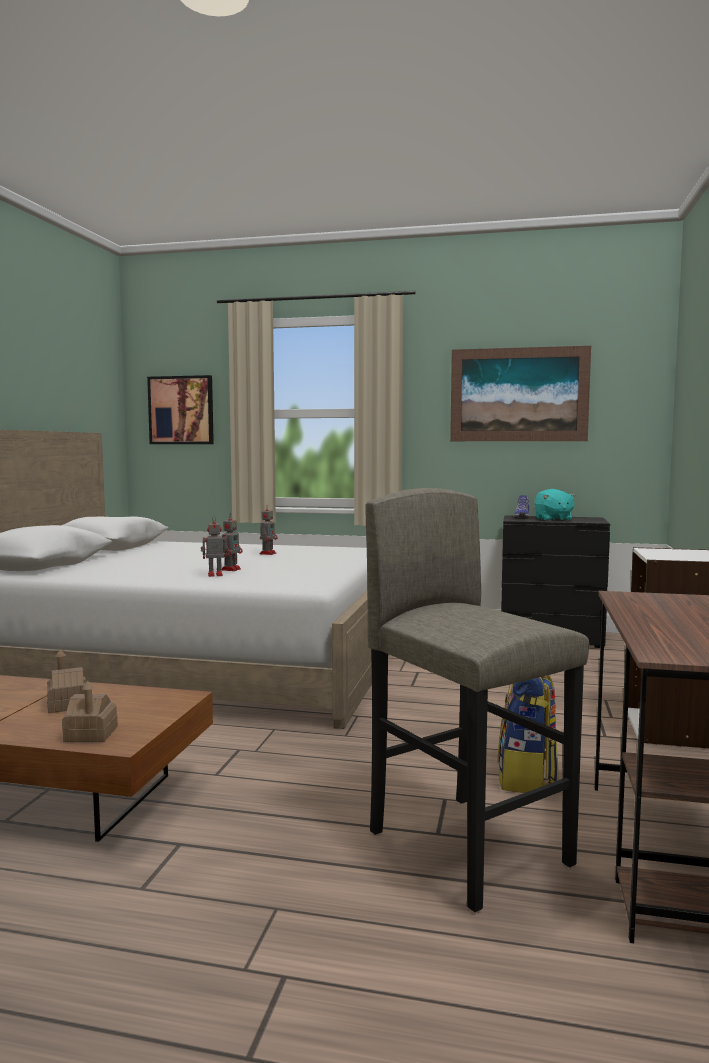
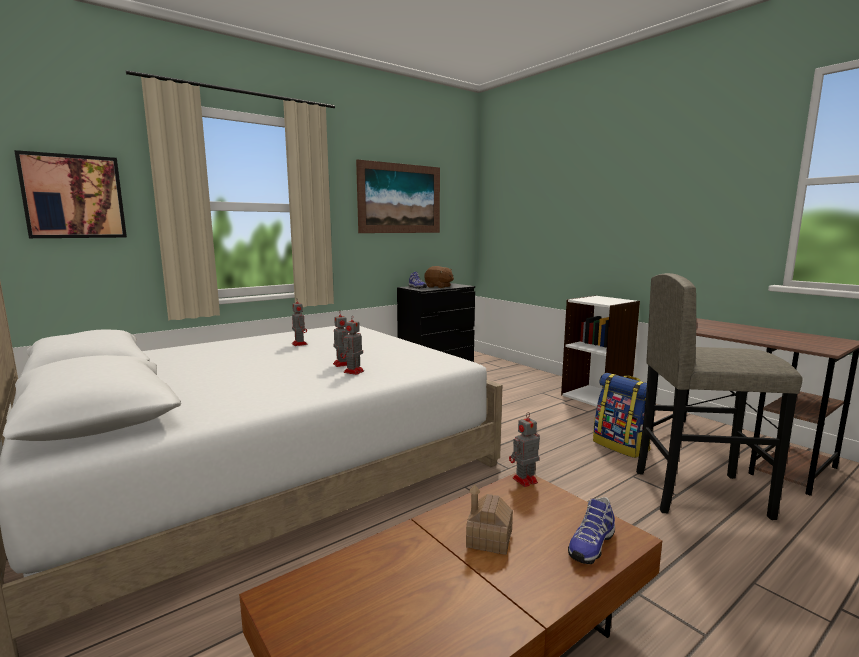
camera: 50 degrees left, 5 degrees up
(91, 734) = (590, 545): toy house -> shoe
(186, 695) = (524, 480): none -> toy robot
(553, 519) = (438, 287): turquoise plush toy -> brown plush toy

